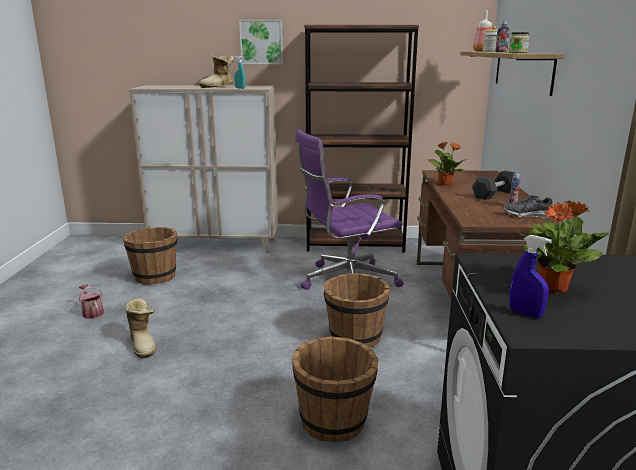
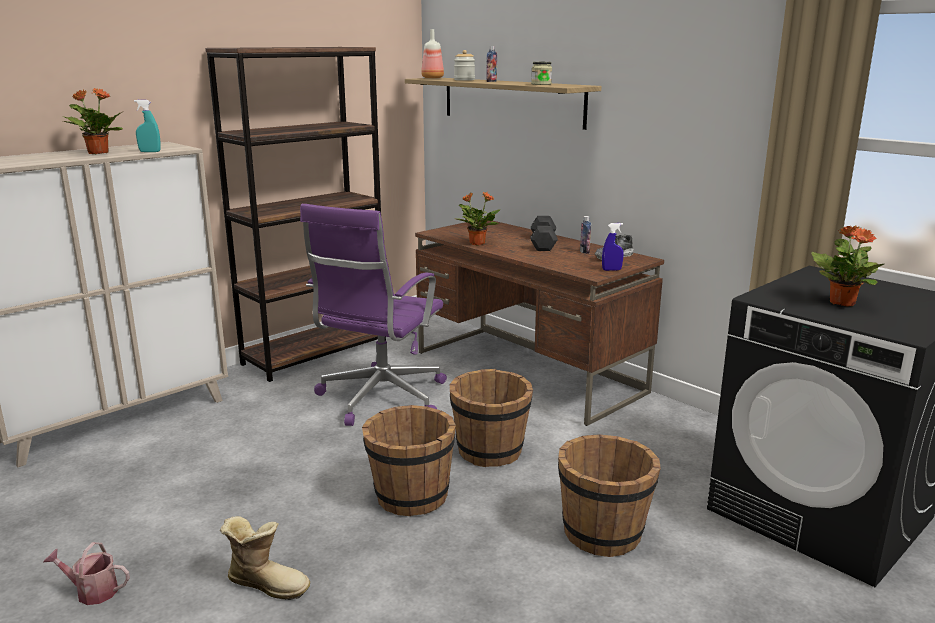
camera: 45 degrees left, 0 degrees up
(155, 276) = (100, 499): brown bucket -> brown bucket (411, 496)
(219, 87) = (97, 153): boot -> potted plant
(261, 42) = (136, 73): picture -> none
(525, 314) = (876, 324): blue spray bottle -> blue spray bottle (611, 270)

